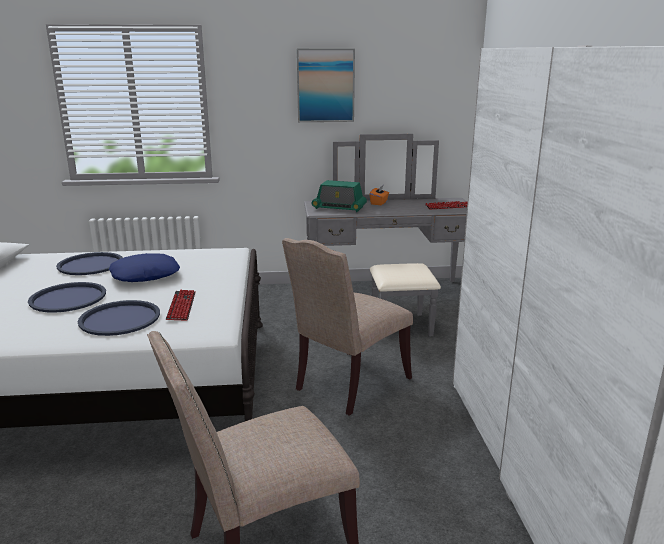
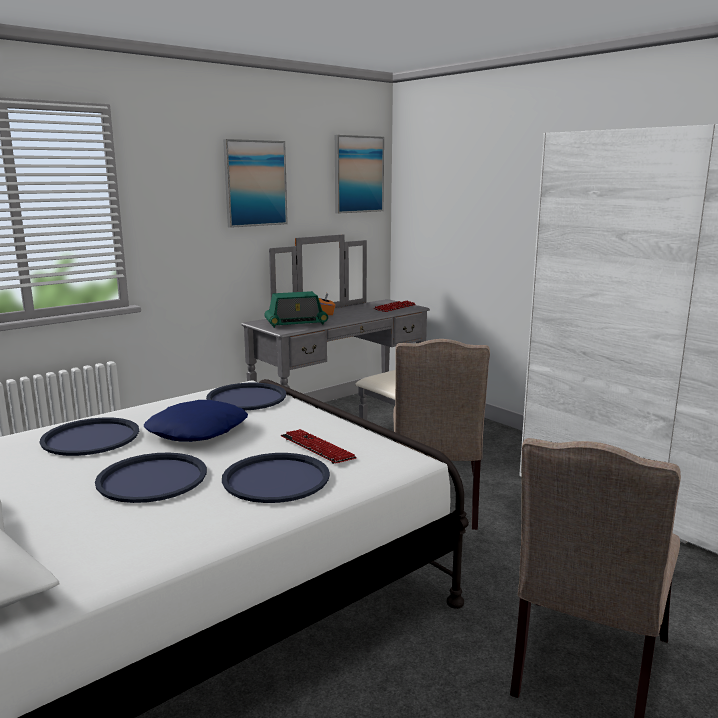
camera: 35 degrees left, 5 degrees down
(215, 260) = (246, 398): none -> blue tray
(438, 78) = (358, 174): none -> picture

